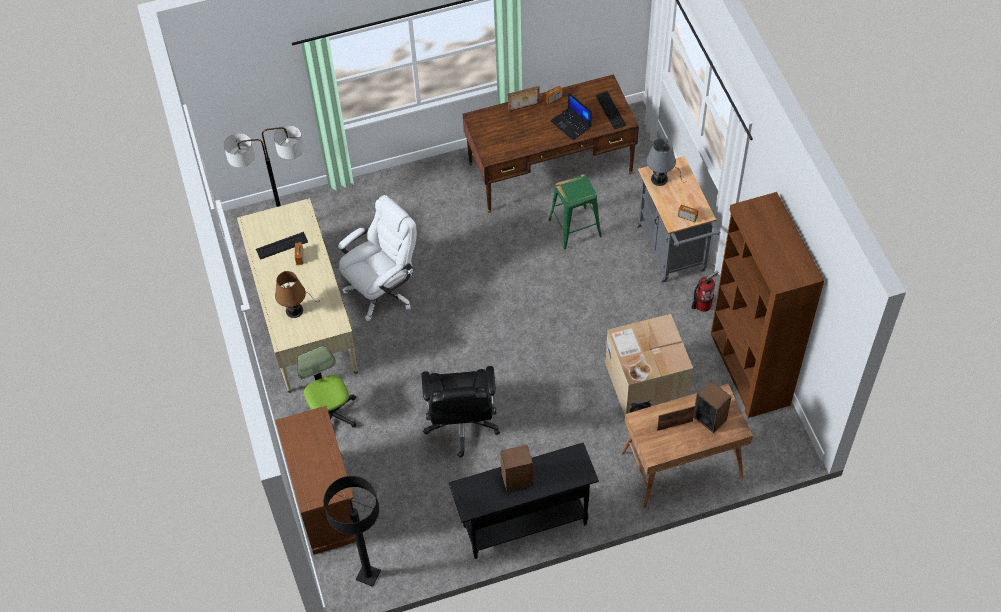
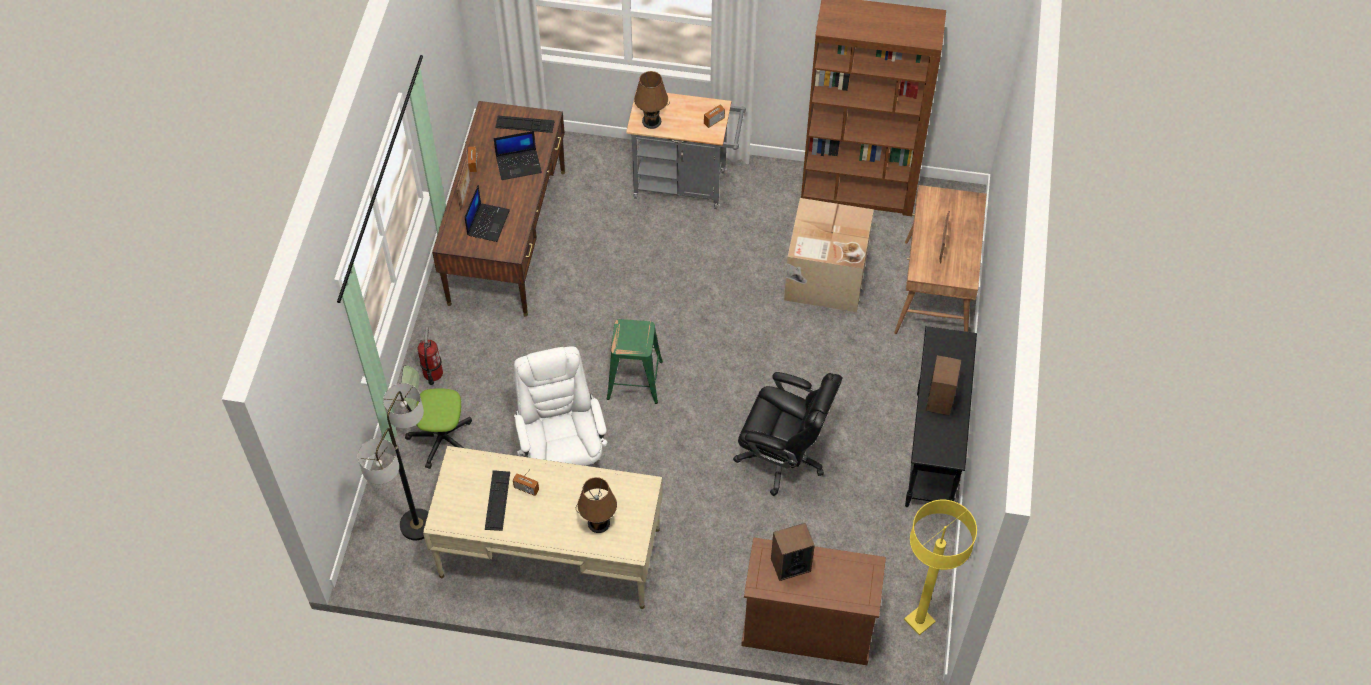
camera: 65 degrees left, 0 degrees up
(330, 415) = (698, 577): office chair -> office chair (440, 438)
(368, 575) = (919, 621): black floor lamp -> yellow floor lamp
(508, 131) = (488, 222): none -> laptop
(575, 228) = (600, 250): green stool -> green stool (635, 380)
(661, 178) = (652, 119): grey table lamp -> brown table lamp
(702, 305) = (763, 190): fire extinguisher -> fire extinguisher (432, 373)
(709, 418) = (949, 216): speaker -> speaker (790, 565)

